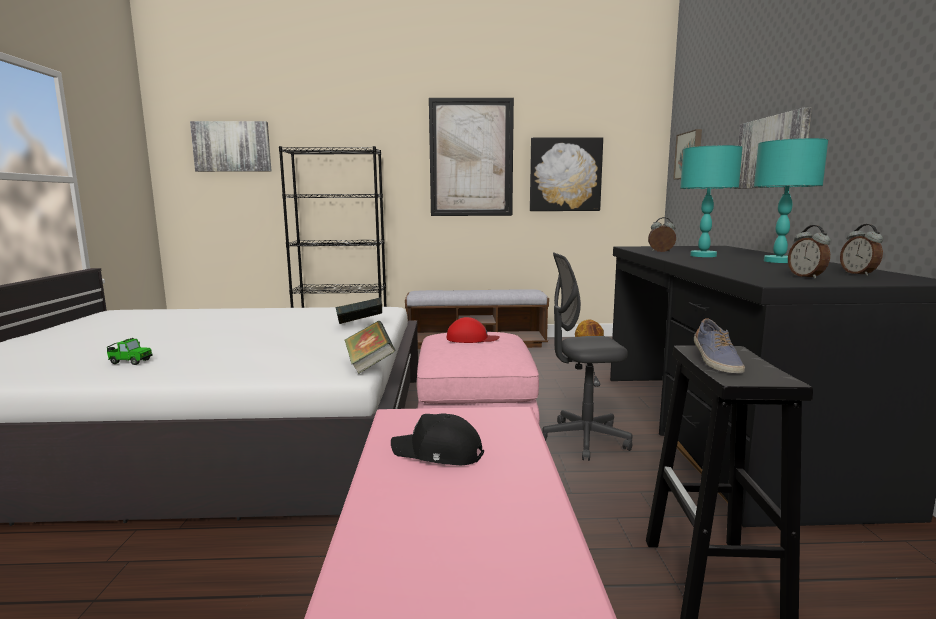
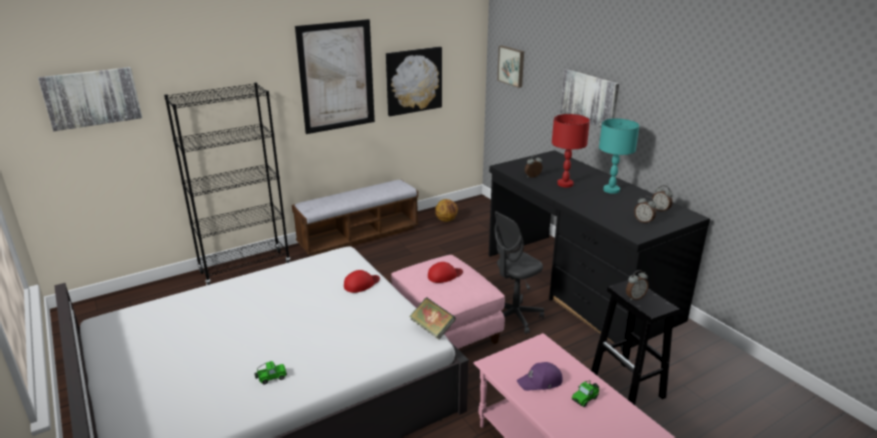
camera: 30 degrees left, 15 degrees up
(360, 325) = (361, 284): book -> red cap
(438, 453) = (540, 382): black cap -> purple cap
(487, 497) = (585, 398): none -> toy car
(703, 256) = (565, 184): turquoise table lamp -> red table lamp
(715, 361) = (634, 297): shoe -> alarm clock

